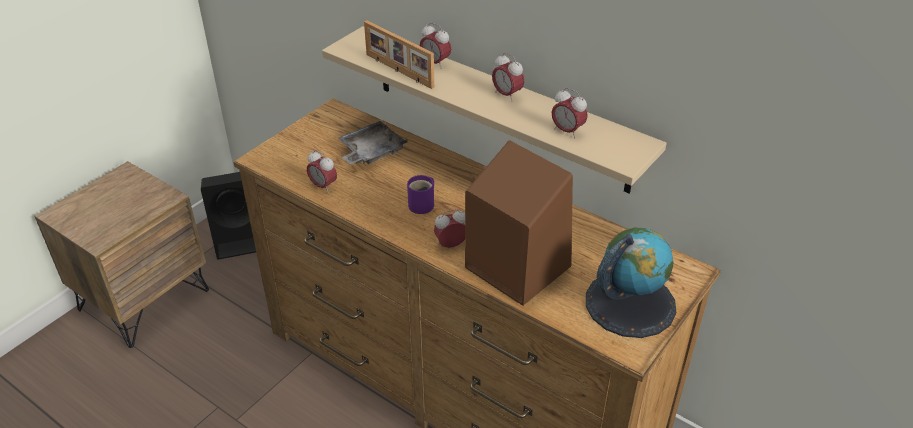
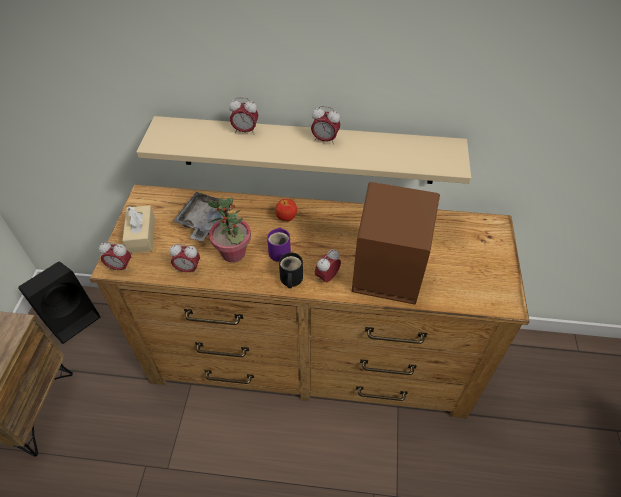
camera: 30 degrees left, 10 degrees up
(304, 143) = (141, 235): none -> beige tissue box
(376, 189) = (233, 253): none -> potted plant
(398, 71) = (221, 149): picture frame -> none
(412, 232) = (290, 279): none -> black mug
(454, 178) = (286, 218): none -> apple
(567, 131) = (395, 155): alarm clock -> alarm clock (120, 267)
(630, 303) = (480, 268): globe -> none

